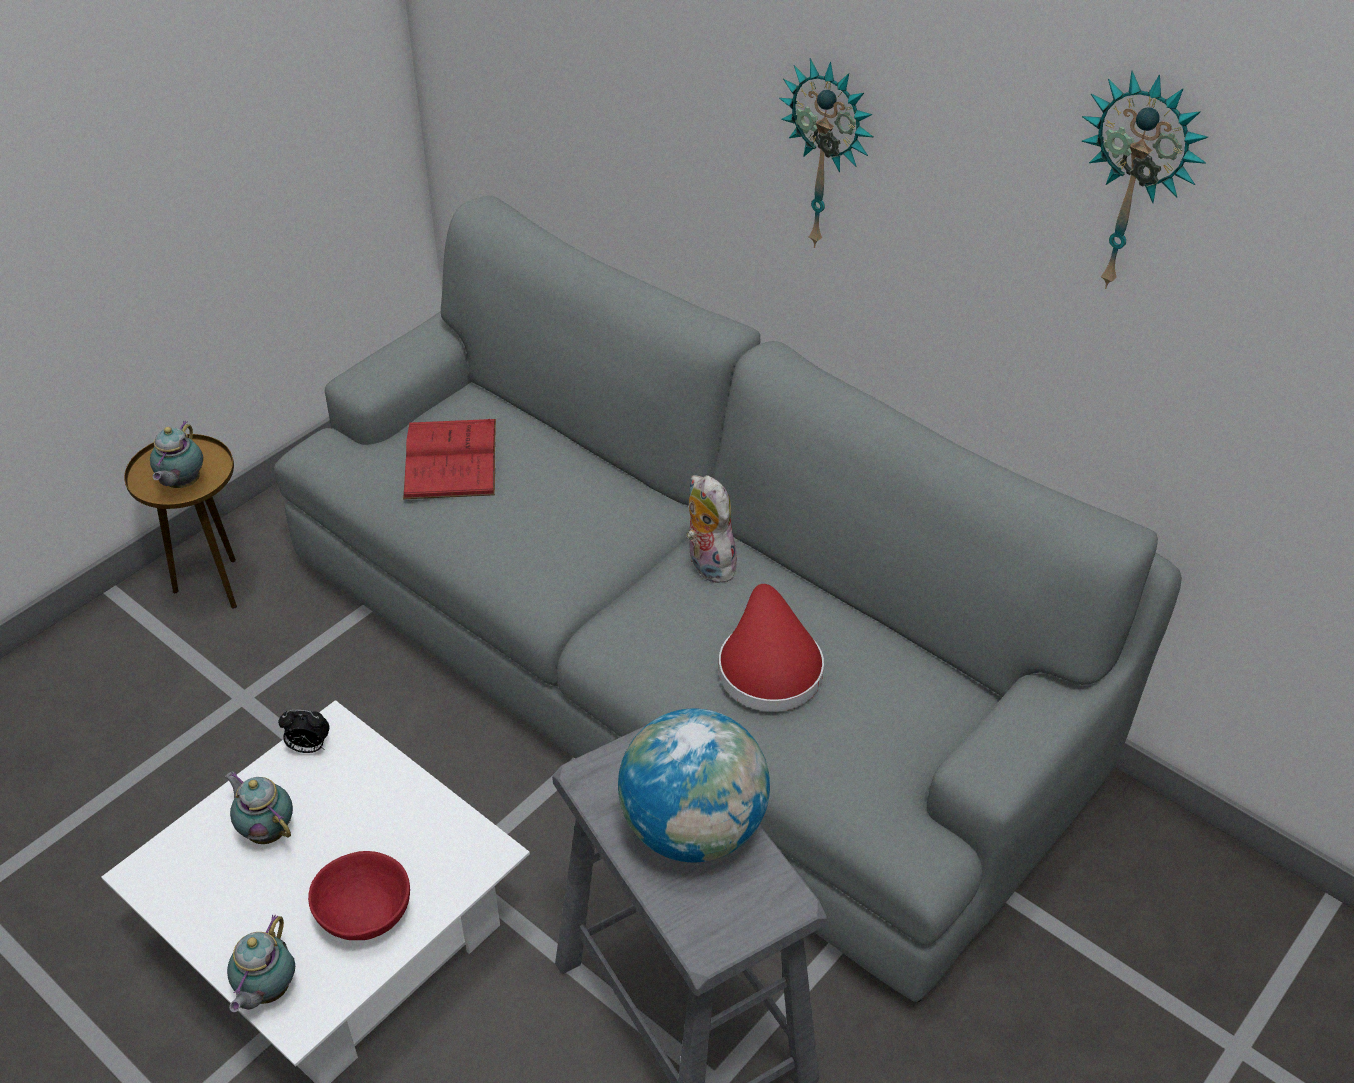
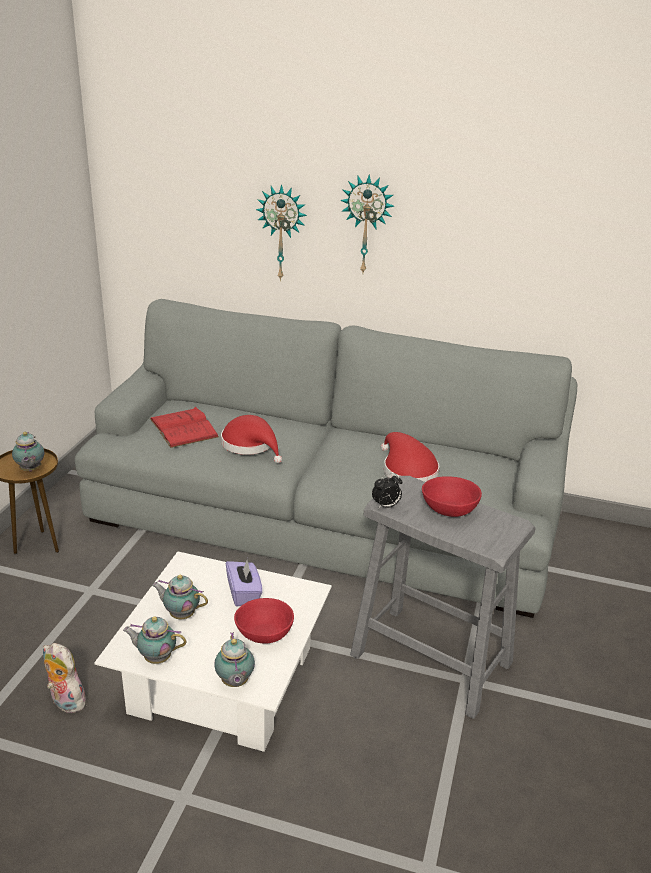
camera: 25 degrees left, 15 degrees down
(185, 901) = (156, 658): none -> teapot
(308, 747) = (177, 574): alarm clock -> alarm clock (386, 506)
(383, 821) = (244, 593): none -> purple tissue box
(535, 528) = (251, 445): none -> red hat
(693, 829) = (450, 510): globe -> red bowl
(707, 564) = (346, 441): plush toy -> plush toy (65, 702)
(1136, 183) = (532, 193): wall clock -> wall clock (282, 233)

